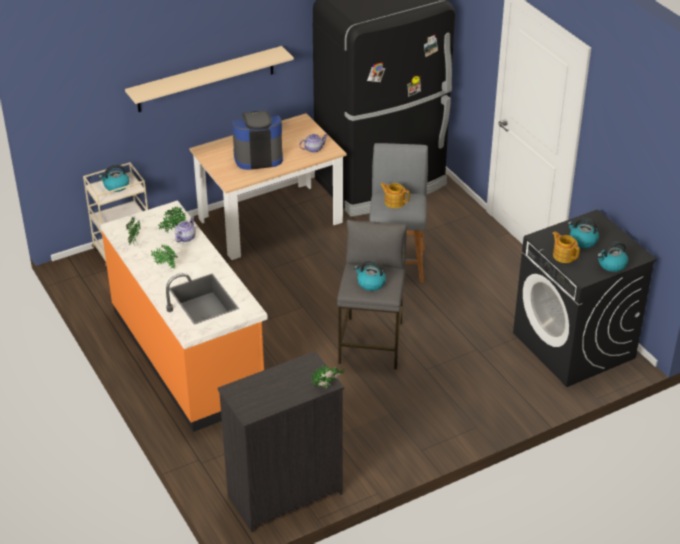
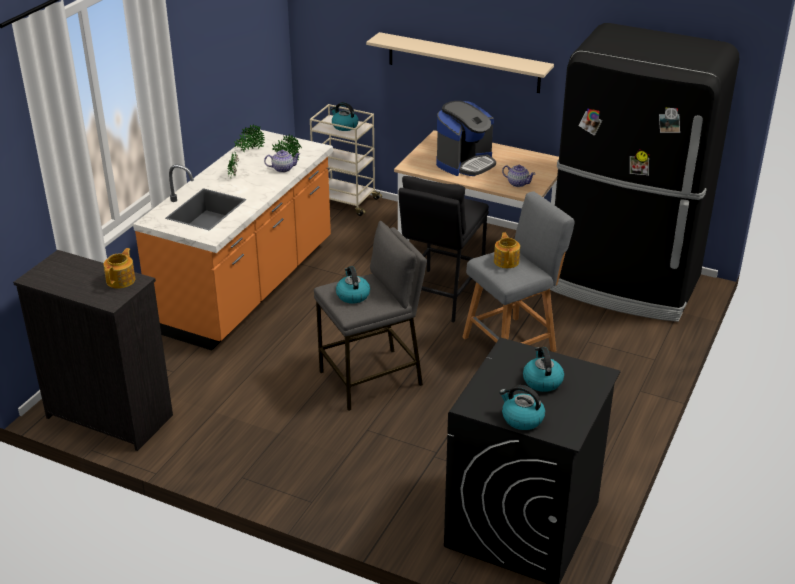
camera: 55 degrees right, 5 degrees down
(258, 157) = (465, 163): coffee machine -> coffee machine turned 90 degrees clockwise
(308, 266) = (440, 295): none -> black stool
(328, 386) = (106, 303): potted plant -> none
(564, 255) = (496, 377): teapot -> teapot (121, 280)

